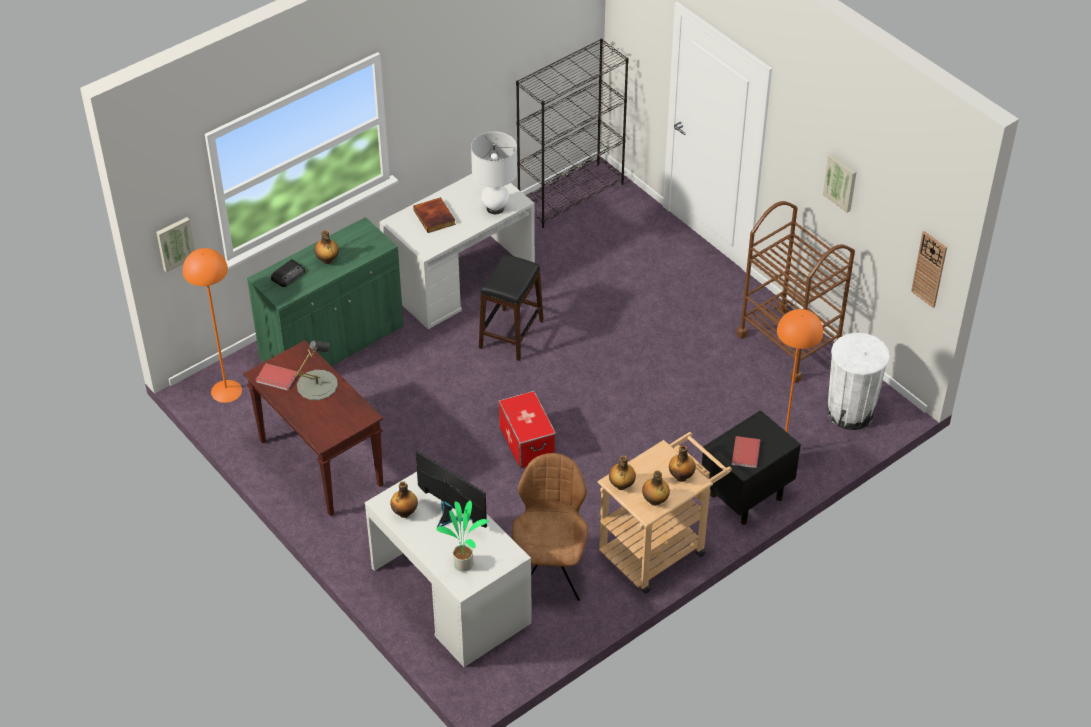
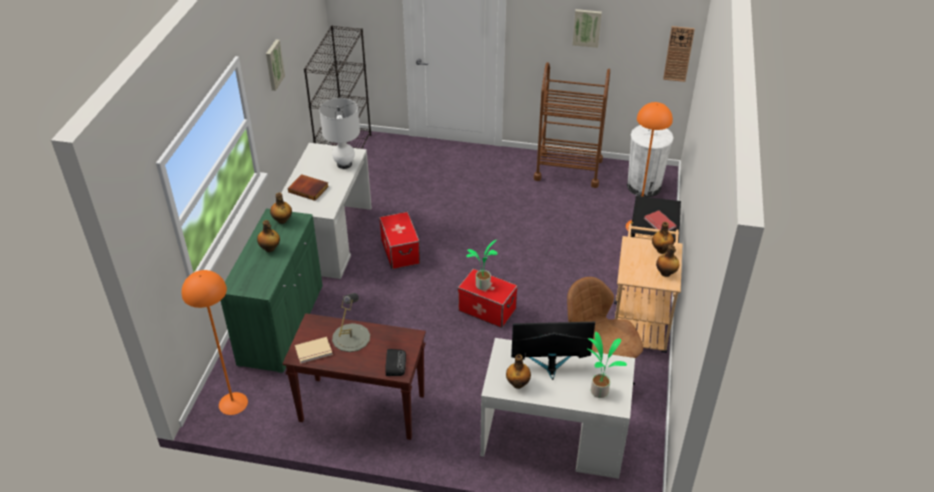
camera: 40 degrees left, 5 degrees down
(175, 243) = (159, 284): picture -> picture (273, 65)
(276, 379) = (314, 352): red book -> beige book
(288, 275) = (251, 273): radio -> radio (395, 364)
(511, 334) = (400, 251): black stool -> storage box
(522, 413) = (482, 286): none -> potted plant
(621, 485) = (635, 276): bottle -> bottle (282, 220)

